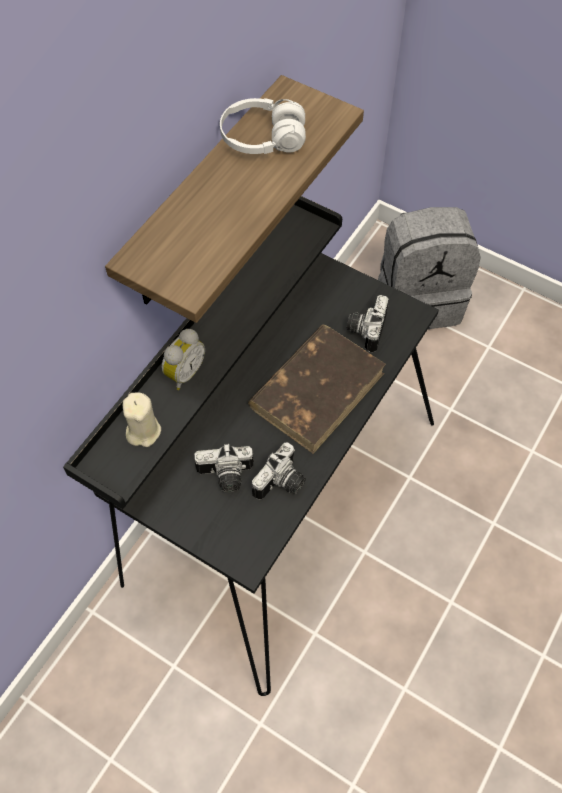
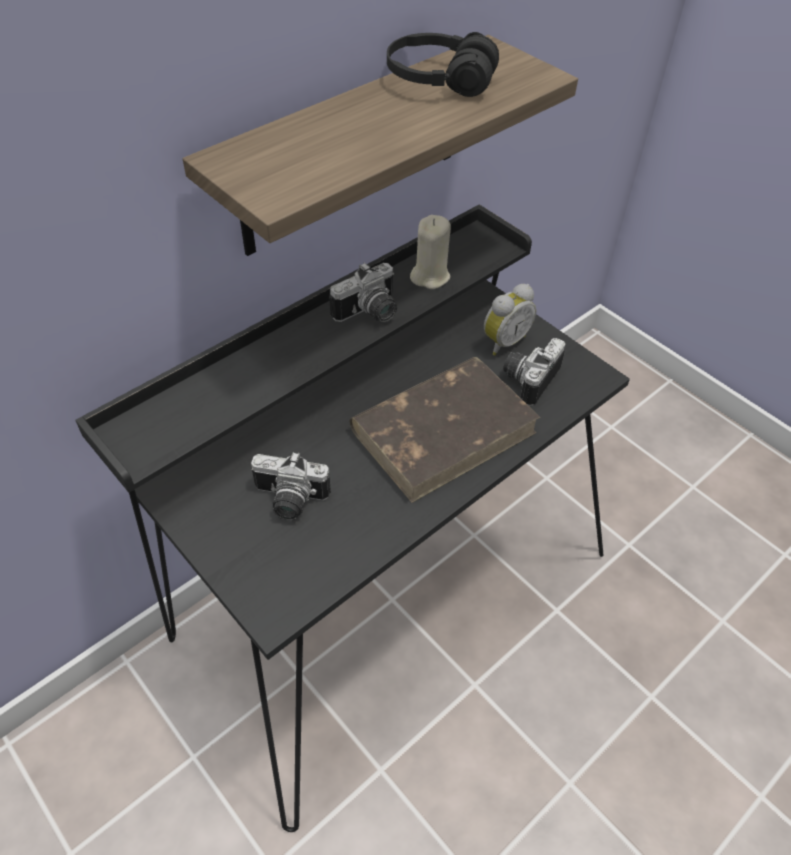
camera: 15 degrees right, 10 degrees down
(143, 431) = (196, 408): beige candle -> beige candle (430, 276)
(183, 372) = (275, 357): alarm clock -> alarm clock (503, 341)
(263, 139) = (439, 81): white headphones -> black headphones
(282, 483) = (357, 528): camera -> camera (370, 313)
(419, 299) = (620, 417): grey backpack -> none

